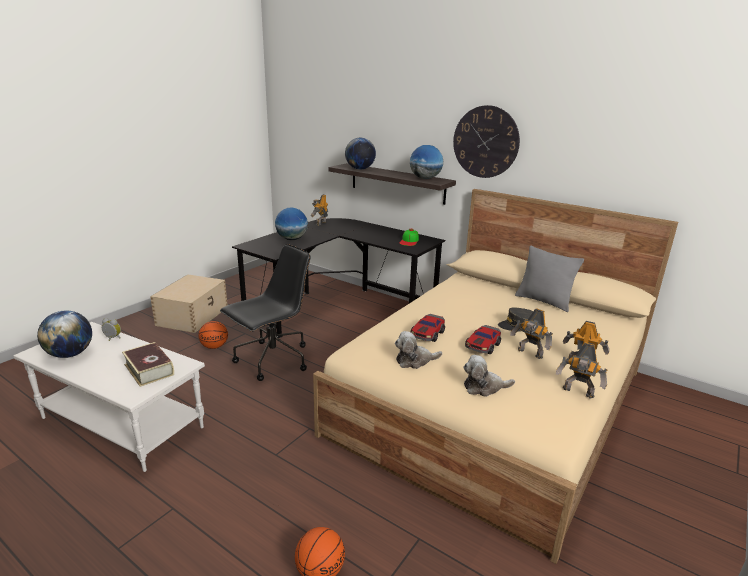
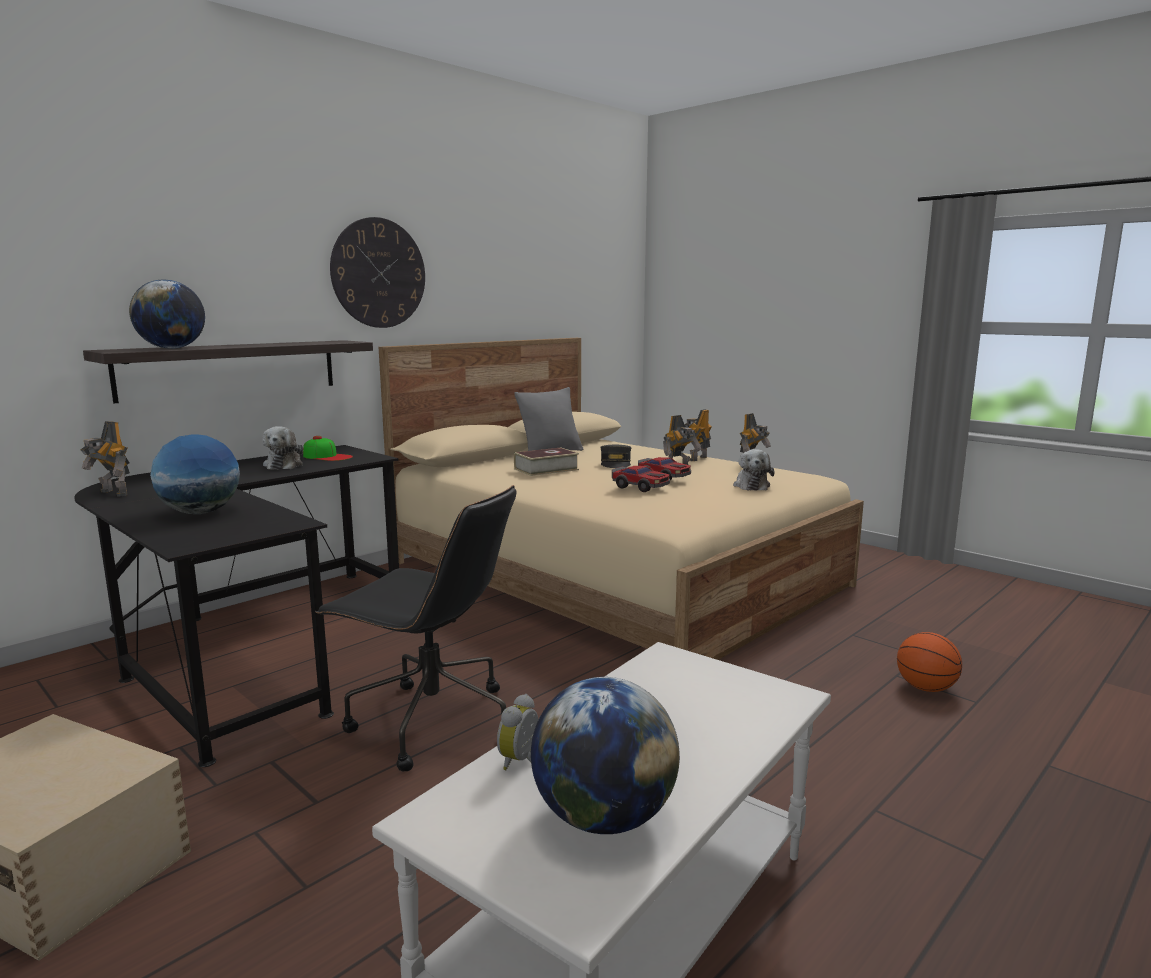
camera: 80 degrees left, 10 degrees down
(149, 369) = (687, 690): book -> book (546, 469)
(215, 347) = (311, 805): basketball -> none
(272, 360) = (430, 722): black office chair -> black office chair turned 150 degrees clockwise
(414, 361) = (700, 500): plush toy -> plush toy (284, 465)
(425, 178) = (315, 342): globe -> none

